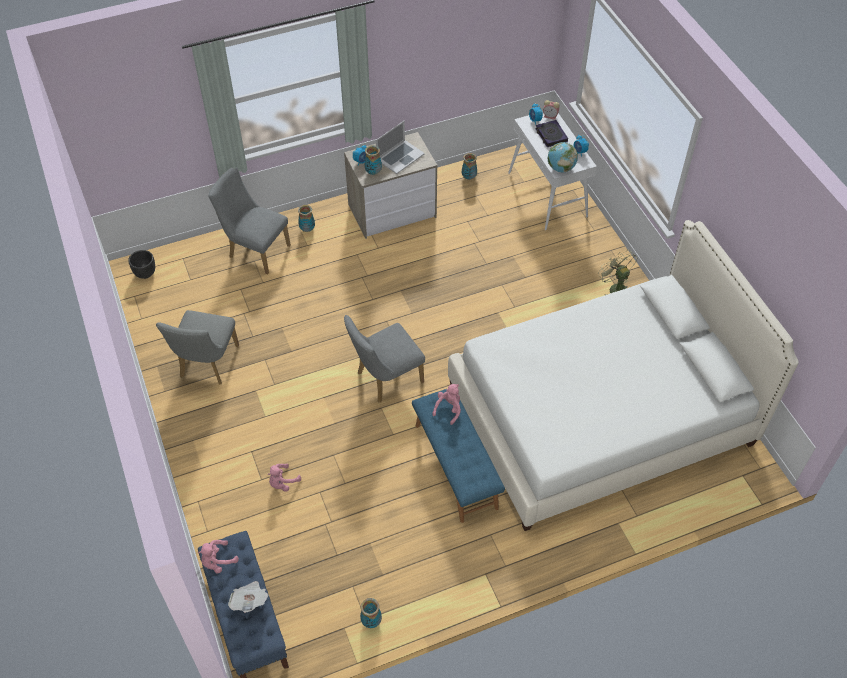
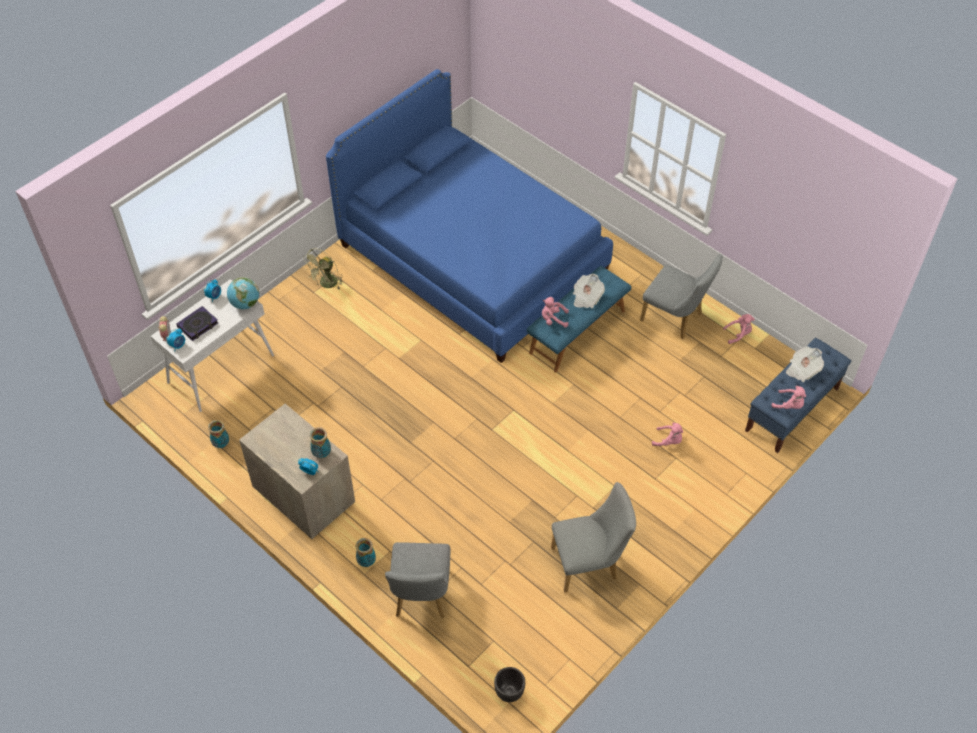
camera: 115 degrees left, 0 degrees up
(371, 621) = (738, 334): vase -> pink plush toy
(385, 379) = (521, 412): grey chair -> grey chair (675, 318)
(400, 157) = (287, 439): laptop -> none
(462, 449) = (586, 297): none -> newspaper
(600, 415) = (472, 258): white bed -> blue bed

